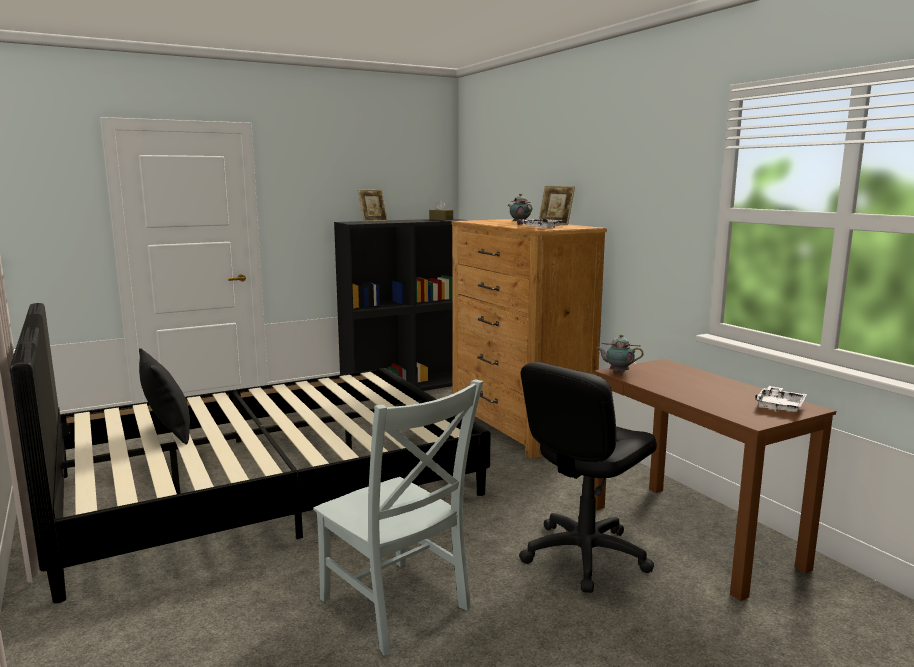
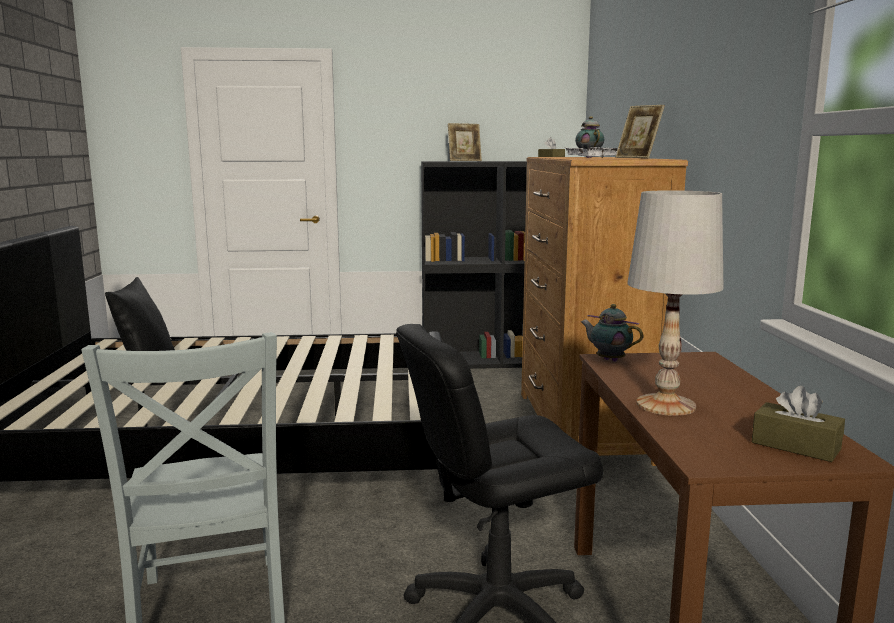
camera: 25 degrees right, 0 degrees up
(691, 394) = (666, 405): none -> white table lamp
(779, 406) = (795, 446): white tray -> brown tissue box

